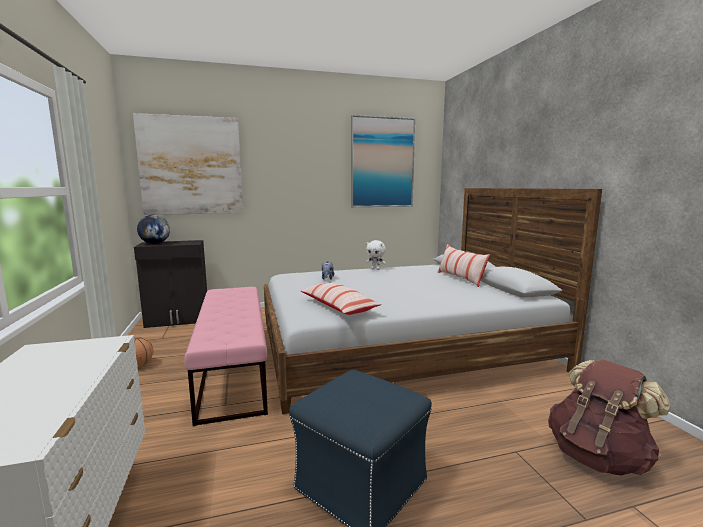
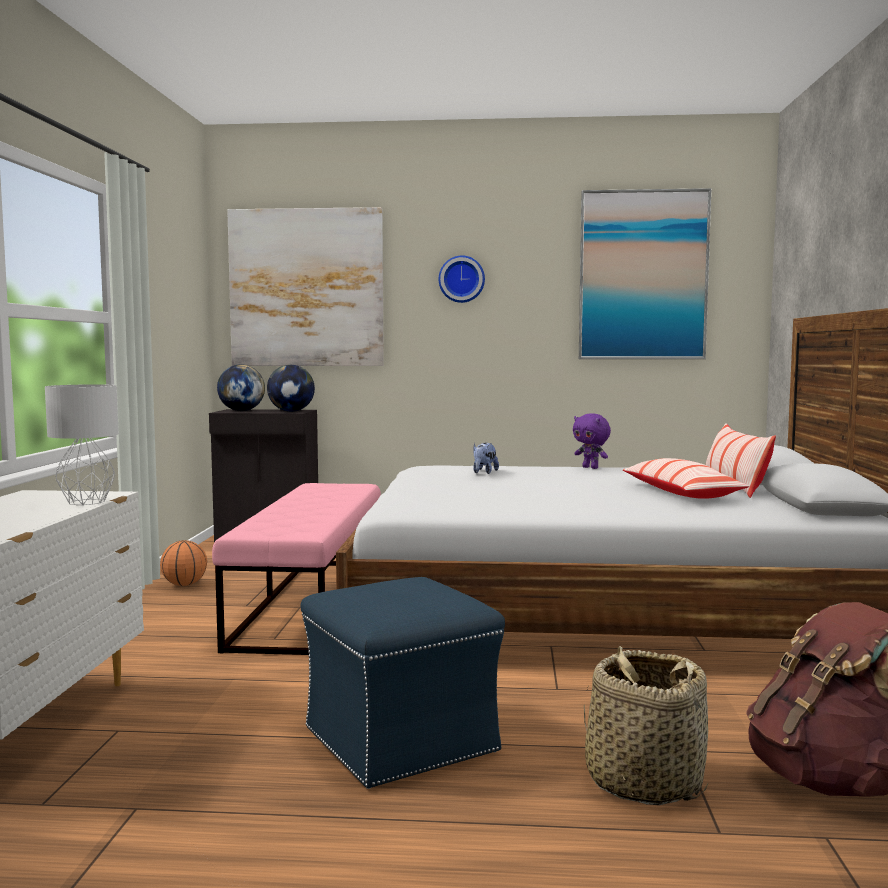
camera: 20 degrees right, 5 degrees down
(98, 356) = (86, 502): none -> grey table lamp
(189, 243) = (291, 411): none -> globe
(287, 162) = (461, 279): none -> wall clock
(338, 307) = (457, 503): pillow -> pillow (680, 493)
(375, 269) = (591, 468): white plush toy -> purple plush toy
(516, 484) = (643, 781): none -> basket

